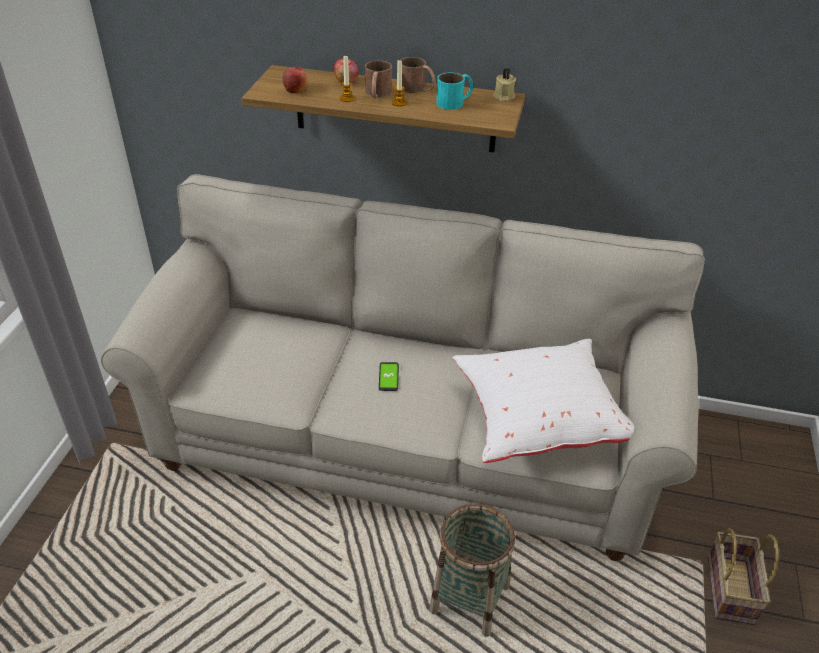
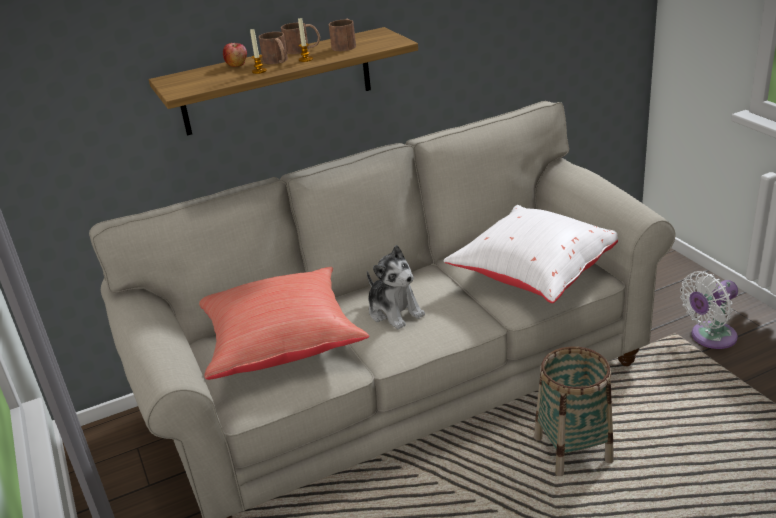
camera: 35 degrees left, 10 degrees down
(276, 350) = (280, 343): none -> red pillow
(295, 89) = (204, 81): apple -> none
(388, 377) = (394, 311): phone -> plush toy
(455, 102) = (346, 45): turquoise mug -> brown mug
(503, 97) = (374, 32): beige candle -> none
(732, 591) = (710, 337): basket -> white fan

